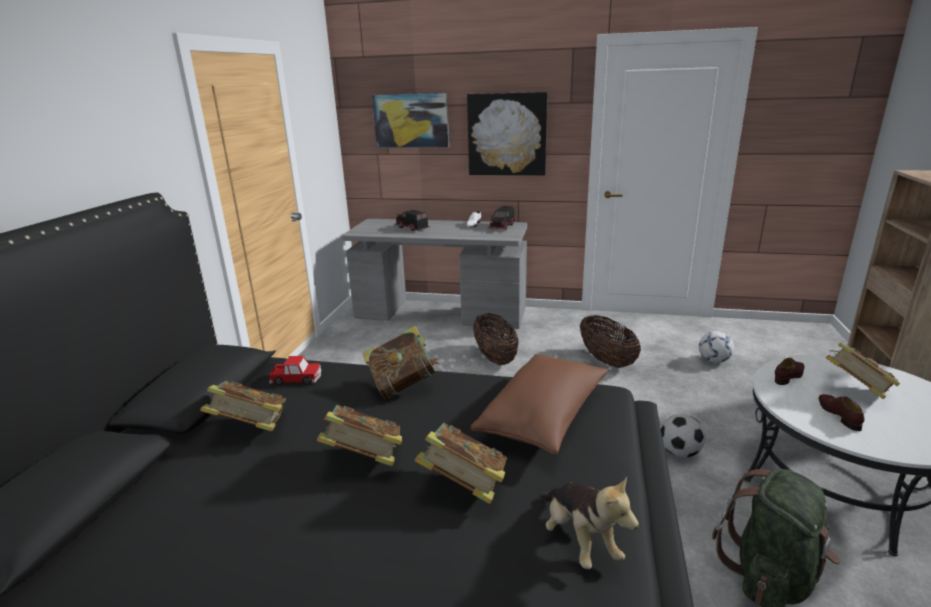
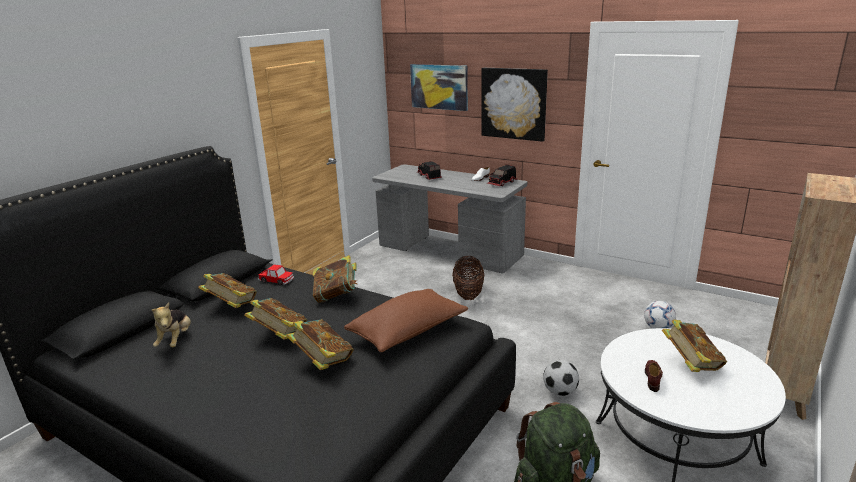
camera: 20 degrees right, 0 degrees up
(579, 540) = (362, 402): plush toy -> plush toy (176, 340)
(606, 360) = (560, 311): basket -> none
(789, 376) = (647, 343): brown shoe -> none

